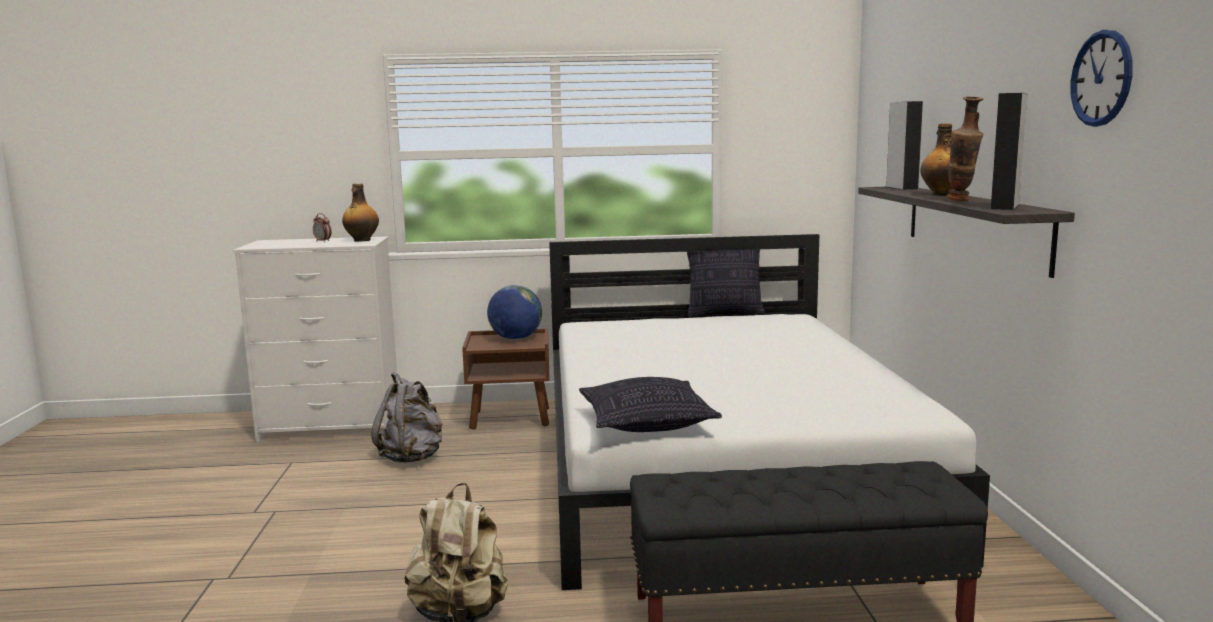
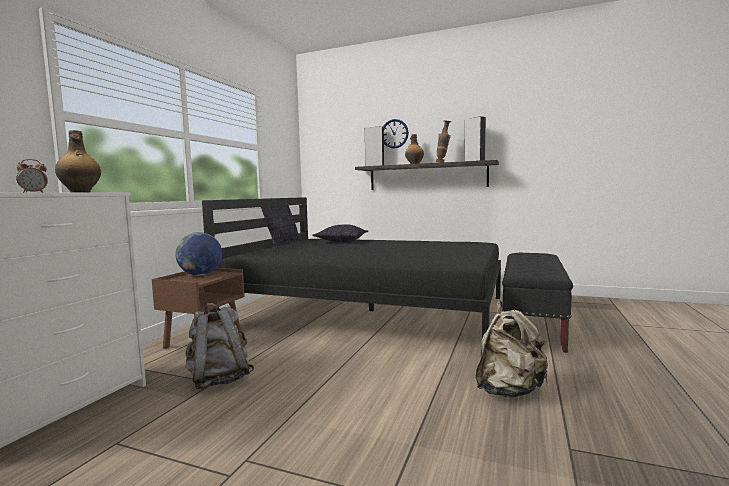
camera: 65 degrees left, 5 degrees down
(647, 423) = (461, 261): pillow -> pillow (341, 241)
(720, 468) = (369, 310): white bed -> black bed
(1101, 78) = (508, 114): wall clock -> wall clock (394, 133)

